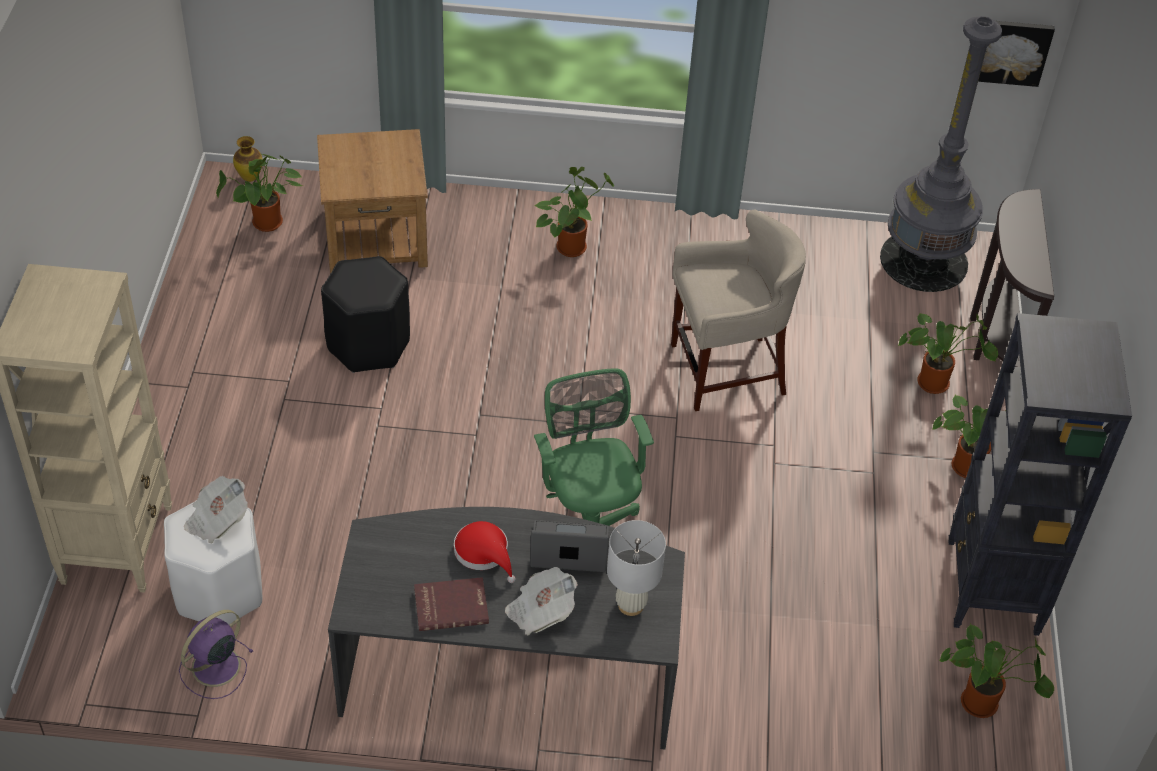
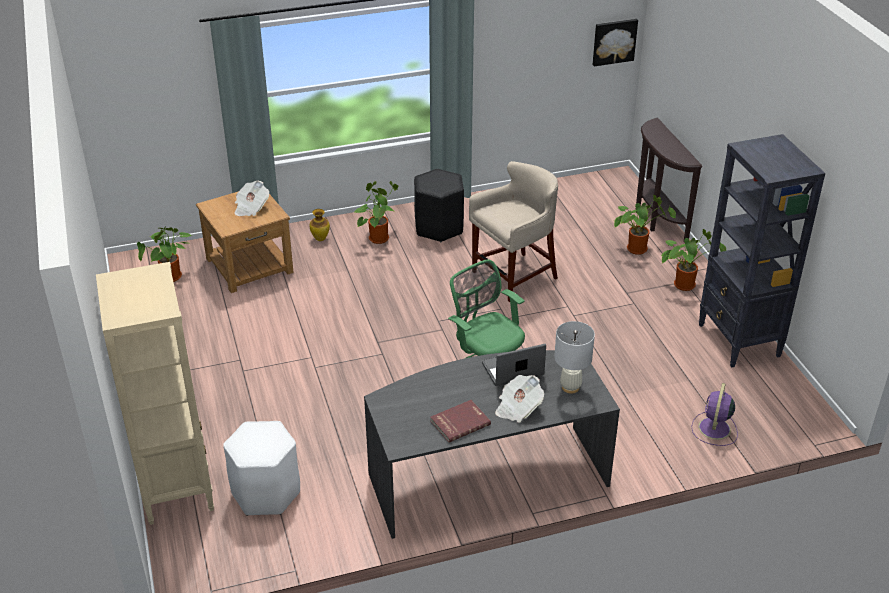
camera: 20 degrees left, 10 degrees down
(214, 668) = (290, 538): purple fan -> purple fan (714, 429)
(217, 520) = (261, 433): newspaper -> newspaper (251, 208)
(250, 177) = (144, 255): vase -> vase (320, 239)
(368, 344) = (281, 324): black stool -> black stool (439, 227)
(484, 553) = (461, 388): red hat -> none
(923, 261) = (591, 191): grey floor lamp -> none
(983, 703) = (774, 400): potted plant -> none

